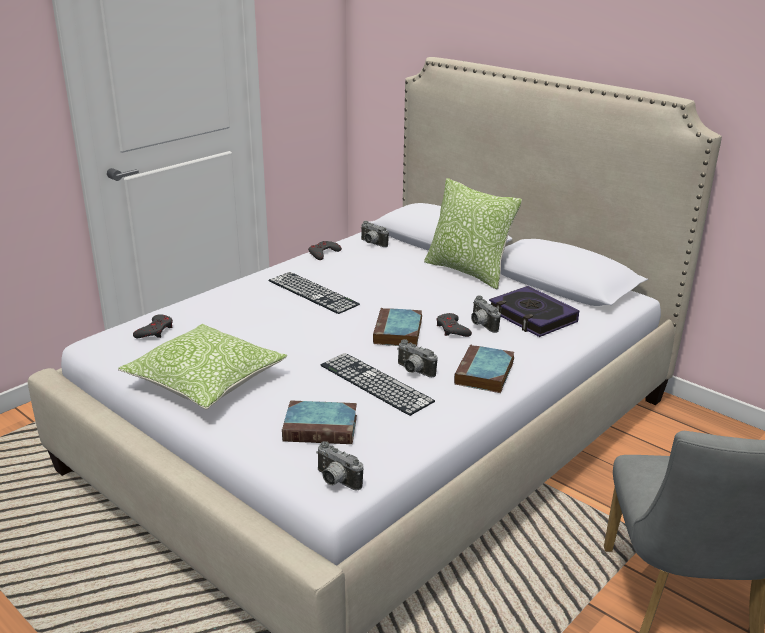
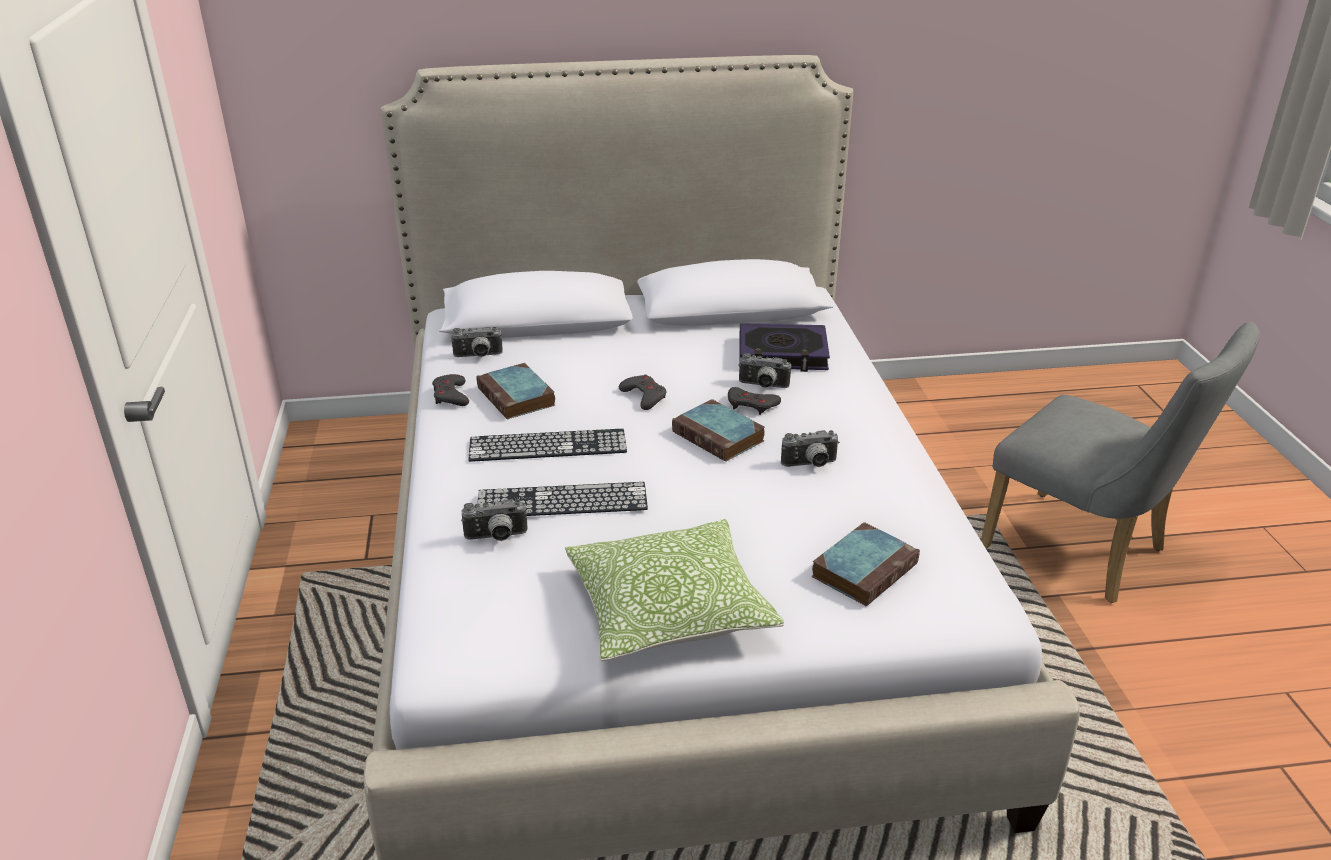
camera: 50 degrees left, 5 degrees up
(155, 331) = (487, 599): grey game controller -> grey game controller (644, 396)
(335, 481) = (973, 604): camera -> camera (496, 538)
(375, 383) = (808, 497): keyboard -> keyboard (562, 501)
(468, 271) = (638, 338): pillow -> none
(484, 374) = (862, 430): book -> book (517, 397)

